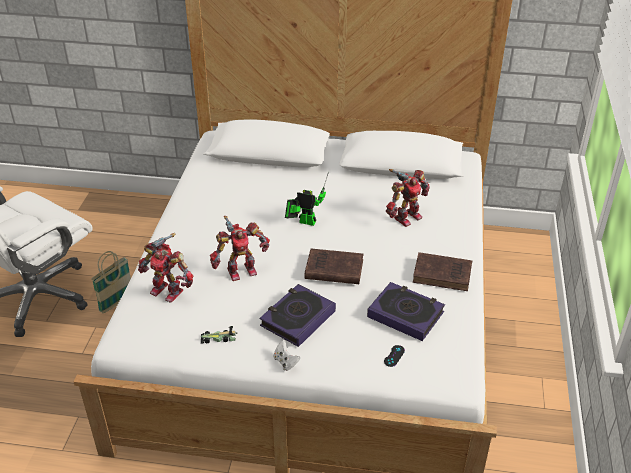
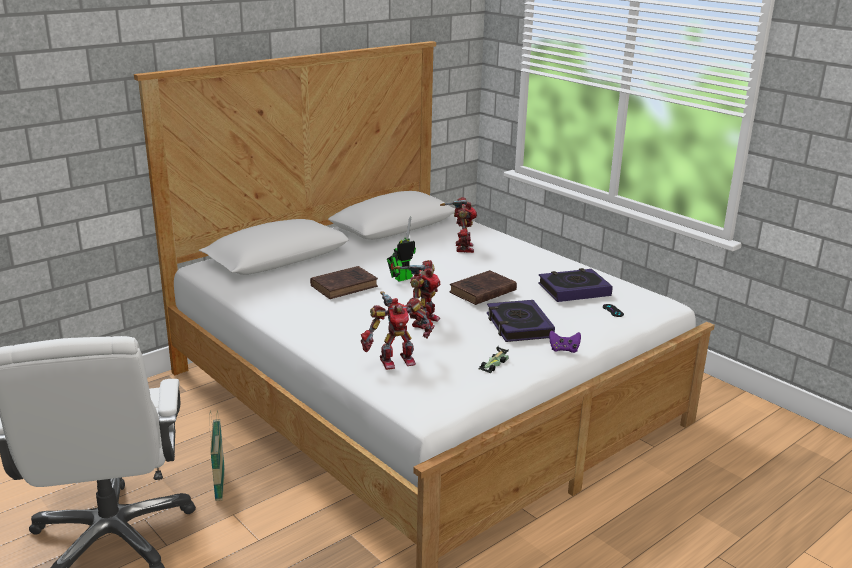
camera: 50 degrees left, 15 degrees down
(285, 362) = (564, 349): white game controller -> purple game controller
(444, 275) = (549, 262): brown book -> brown book (345, 286)

